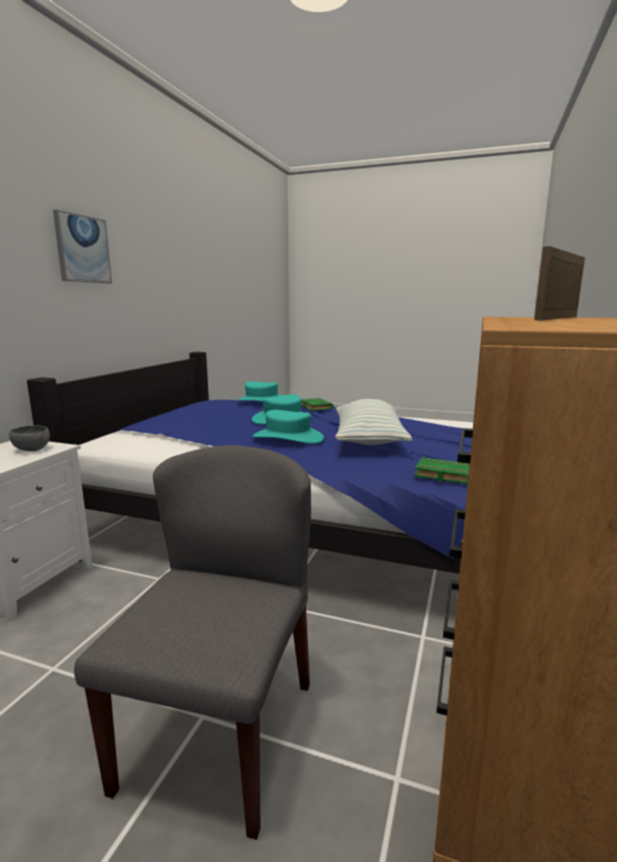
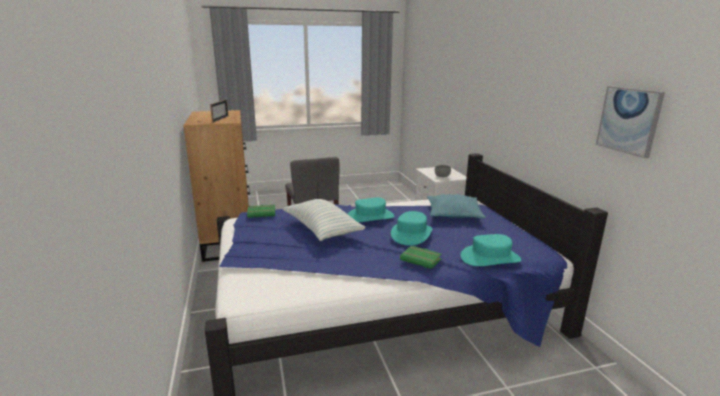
camera: 145 degrees right, 5 degrees up
(82, 249) = (522, 85): picture -> picture (629, 120)
(185, 426) = (454, 214): none -> turquoise pillow

